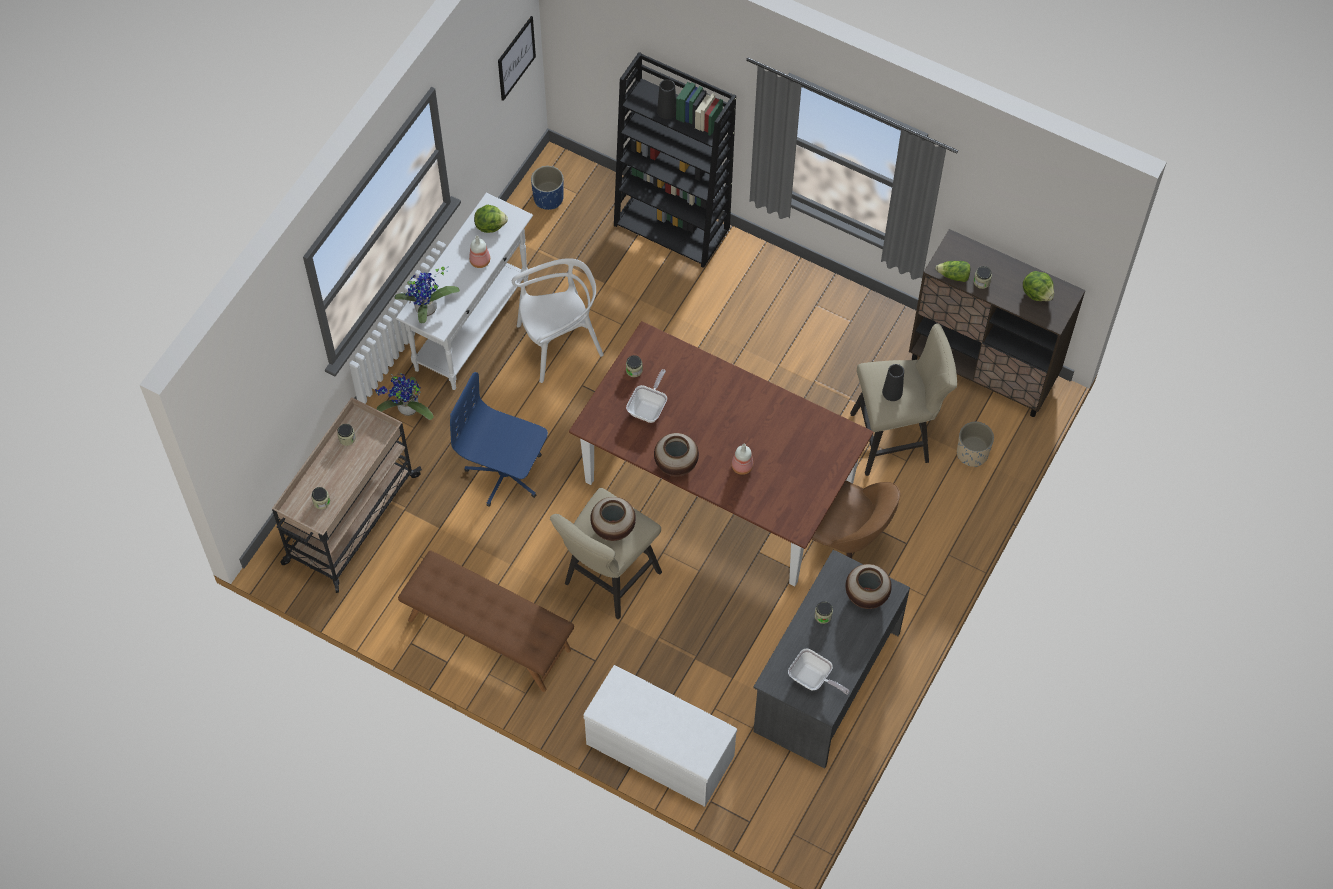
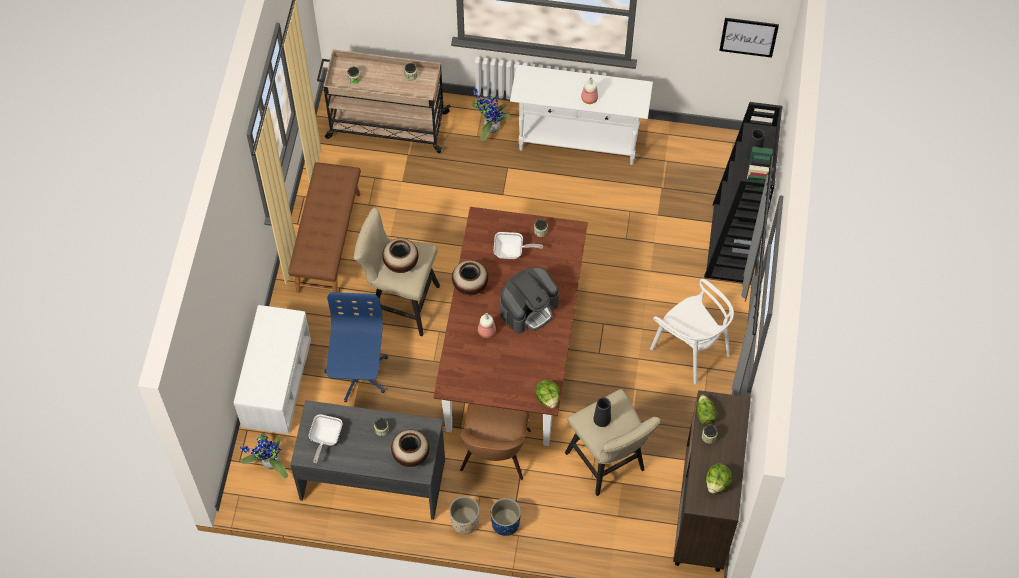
camera: 70 degrees right, 0 degrees up
(427, 311) = (530, 81): potted plant -> potted plant (269, 463)
(490, 225) = (624, 94): lettuce -> lettuce (548, 398)
(505, 474) = (463, 206): blue office chair -> blue office chair (358, 374)
(548, 198) = (716, 151): blue planter -> blue planter (505, 523)
(559, 344) = (589, 203): white chair -> white chair (691, 349)
(729, 415) = (529, 308): none -> coffee machine
(972, 453) = (619, 527): beige planter -> beige planter (465, 521)

